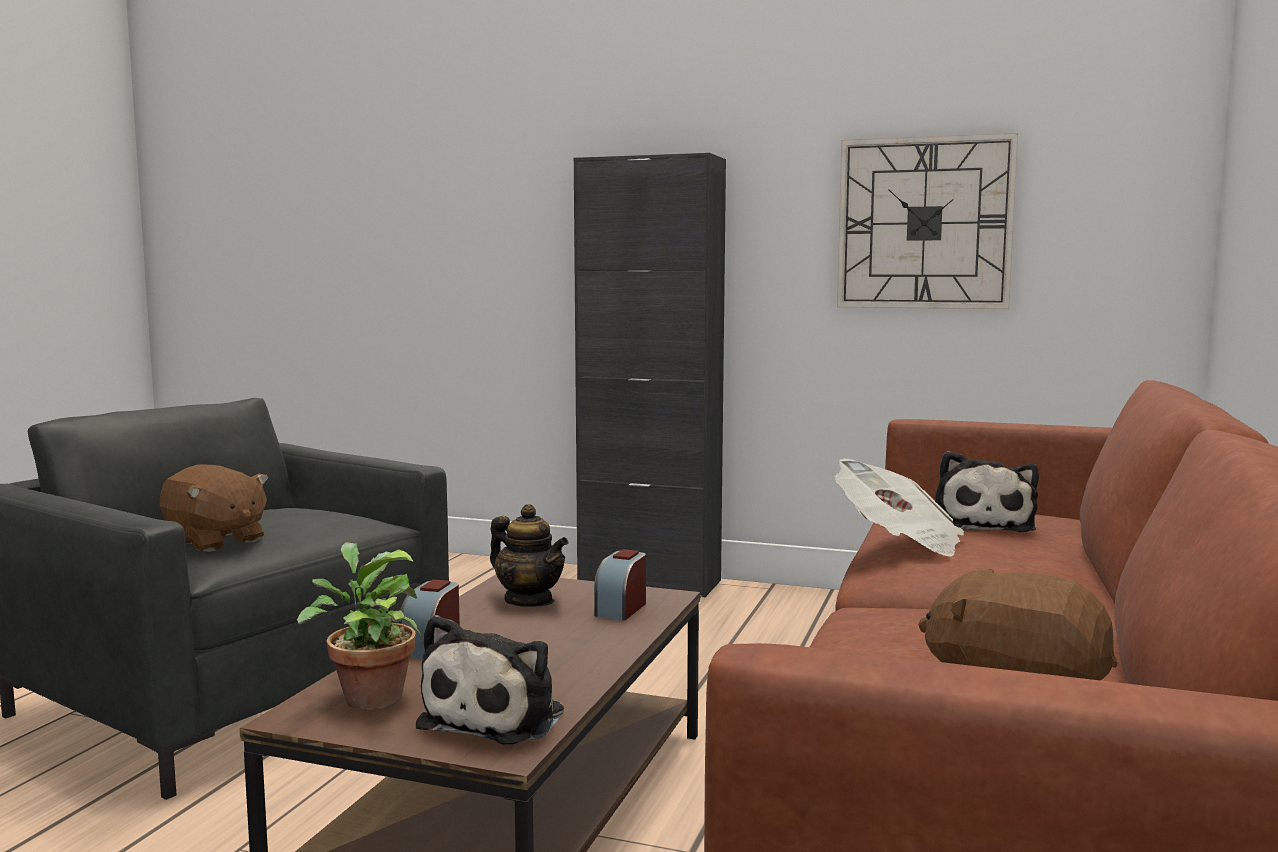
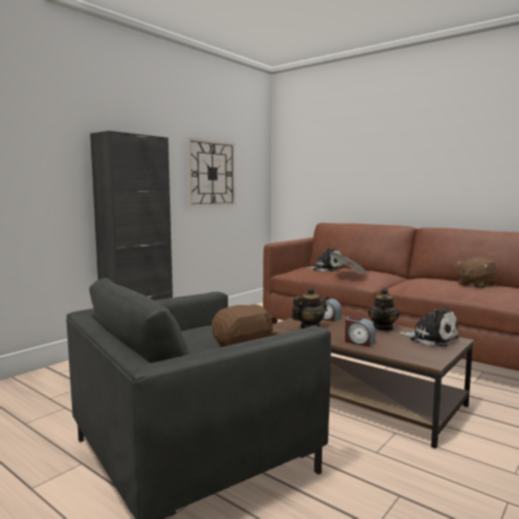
camera: 70 degrees left, 0 degrees up
(368, 697) = (412, 352): potted plant -> none
(574, 663) = (383, 328): none -> teapot

